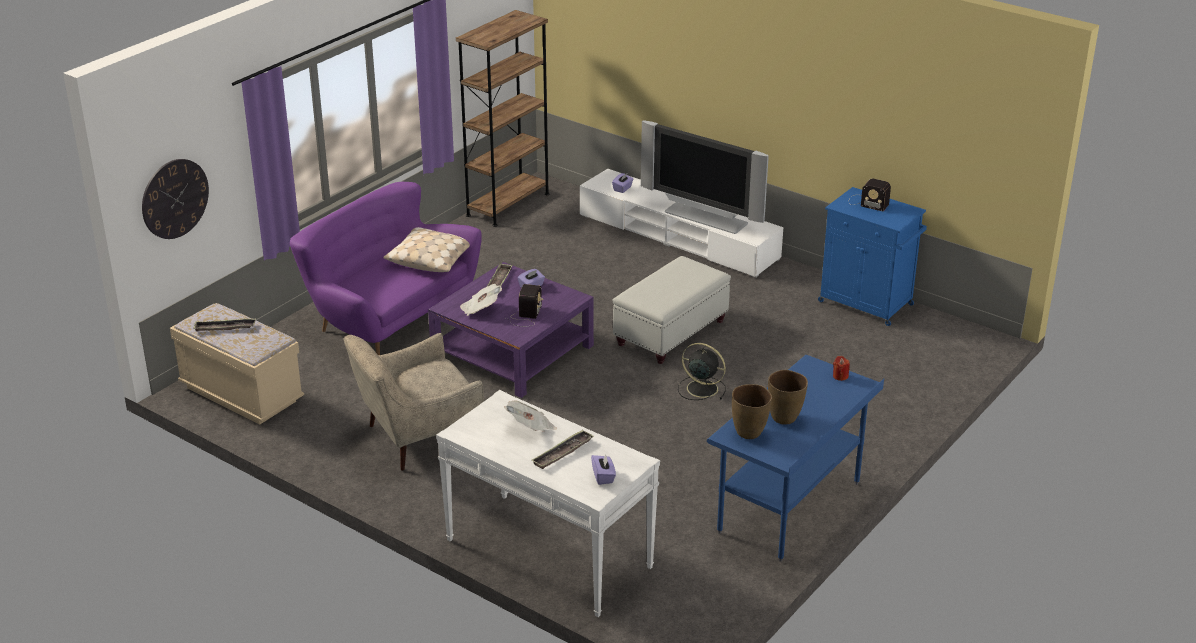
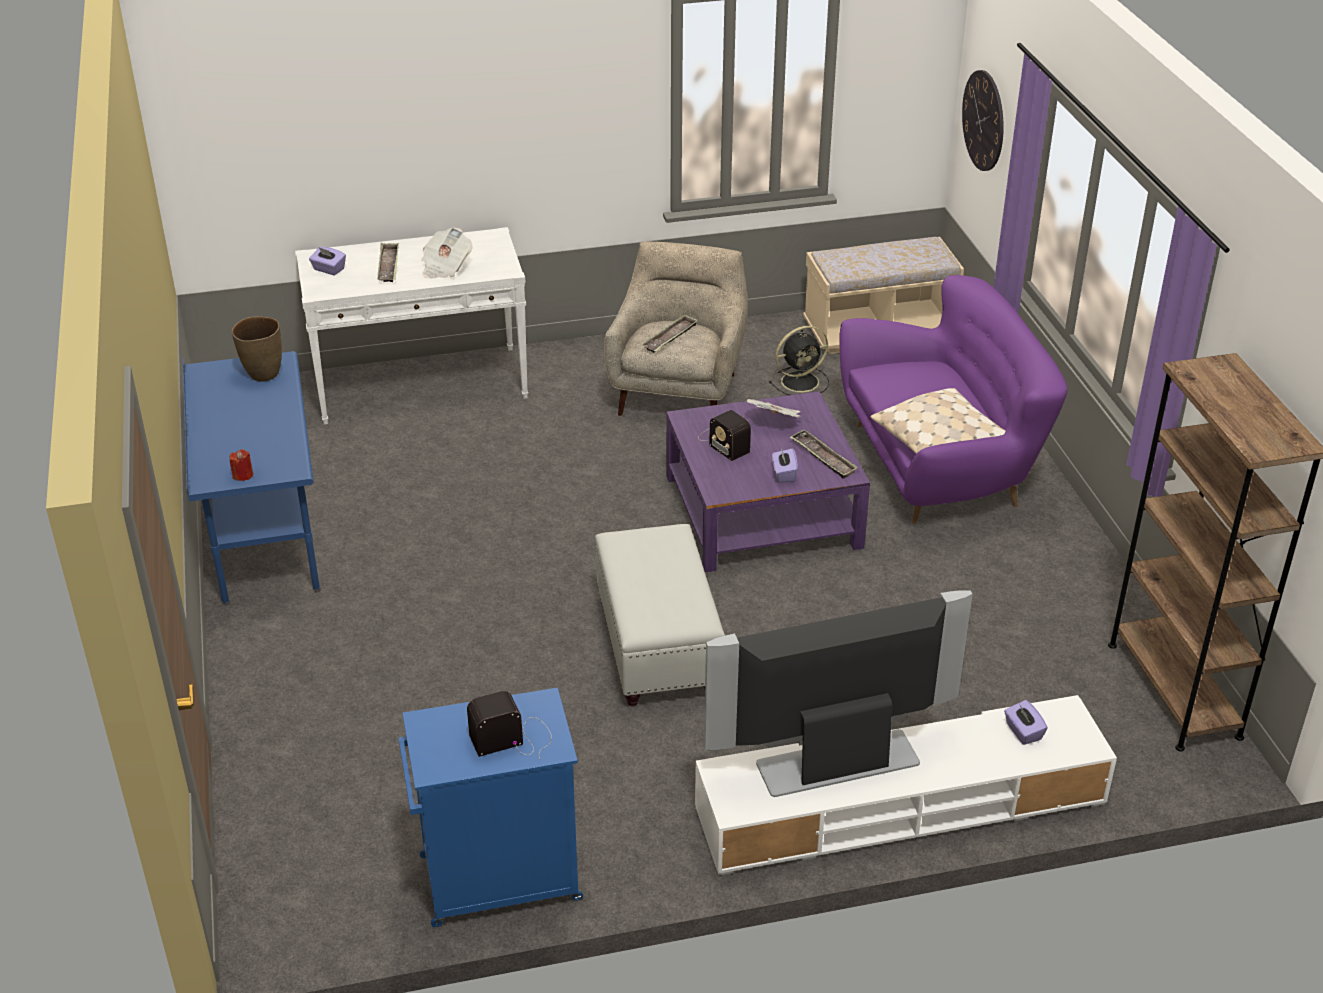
camera: 130 degrees right, 5 degrees up
(225, 327) = (895, 253): tray -> tray (670, 338)
(701, 388) = (520, 601): black fan -> black fan (801, 381)
(784, 418) = (247, 404): brown vase -> none

